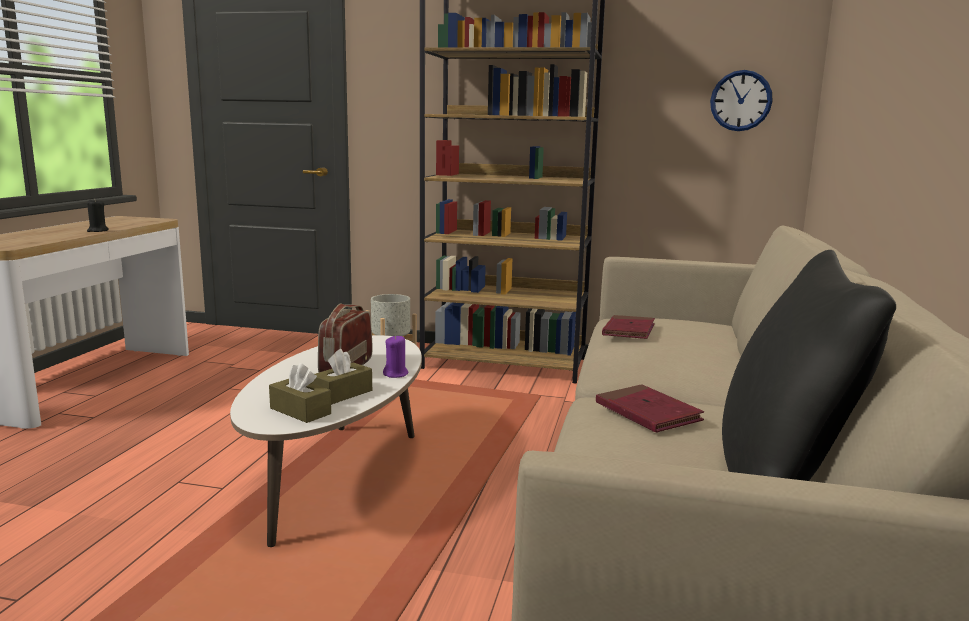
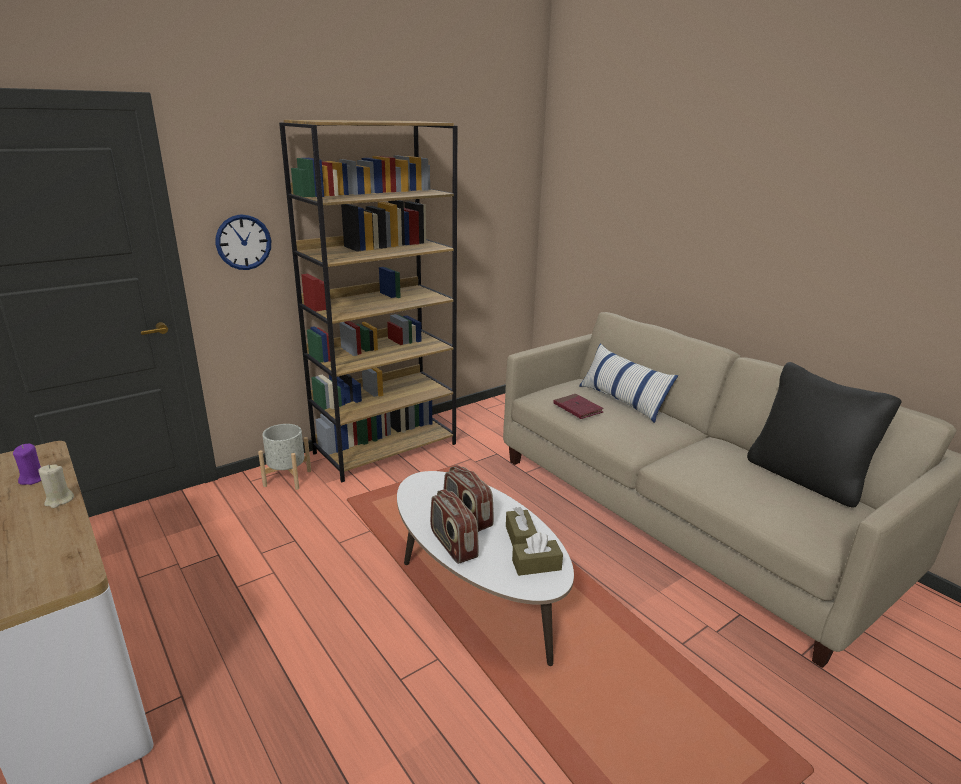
camera: 50 degrees left, 10 degrees up
(97, 231) = (59, 500): black candle -> beige candle
(288, 374) = (453, 545): none -> radio
(396, 374) = (504, 504): purple candle -> purple candle (33, 479)
(647, 413) = (712, 466): red book -> none
(715, 344) = (622, 401): none -> pillow
(740, 100) = (501, 212): wall clock -> wall clock (243, 242)

